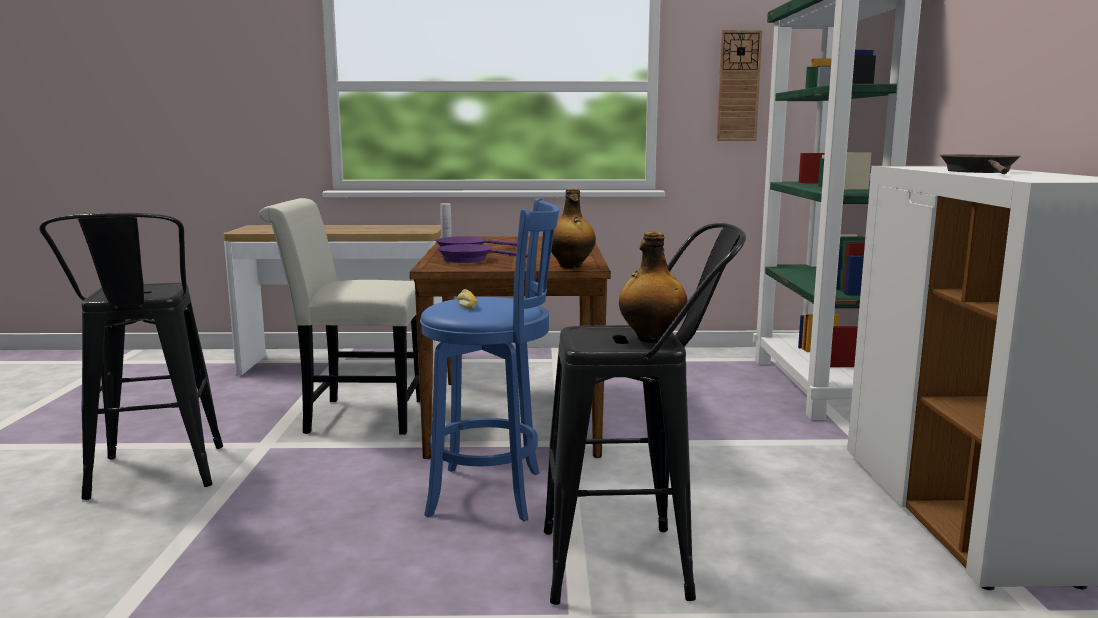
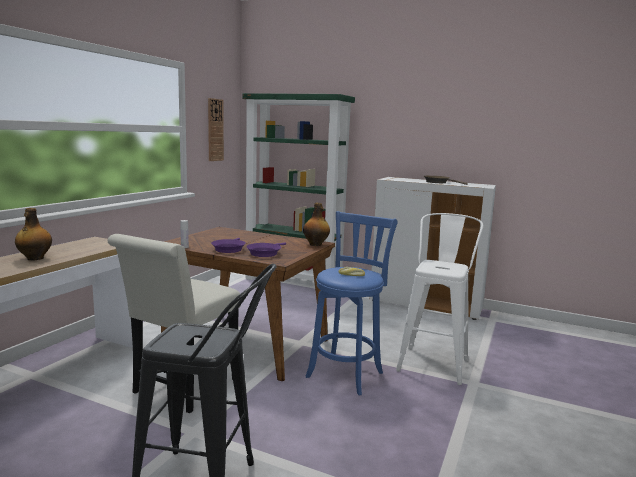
camera: 65 degrees left, 0 degrees up
(634, 564) = (435, 362): black stool -> white stool
(651, 339) = (449, 264): bottle -> bottle (34, 258)

